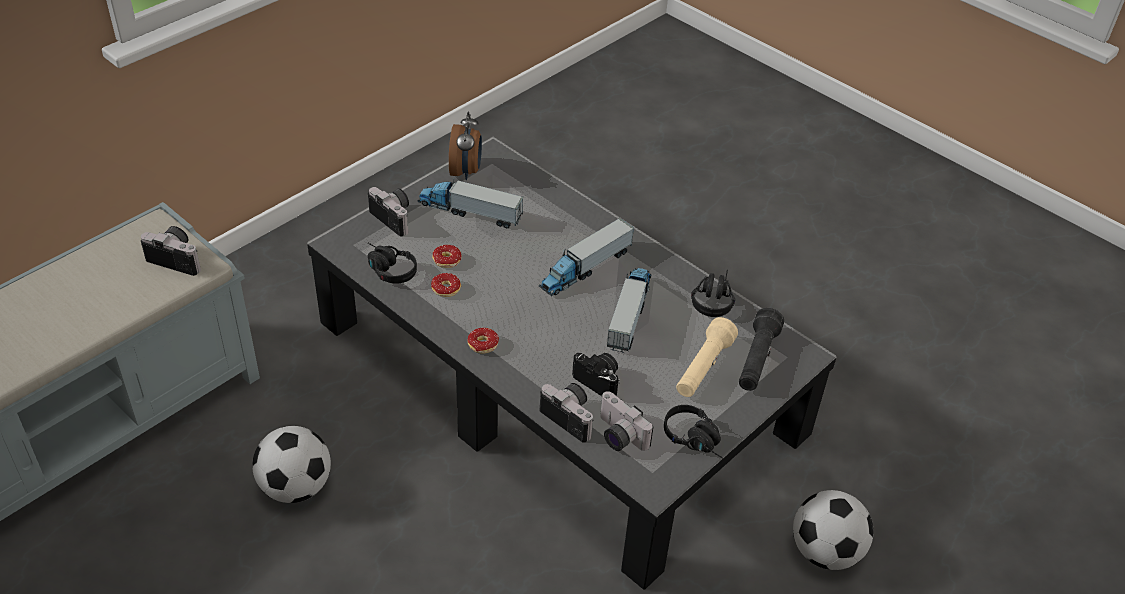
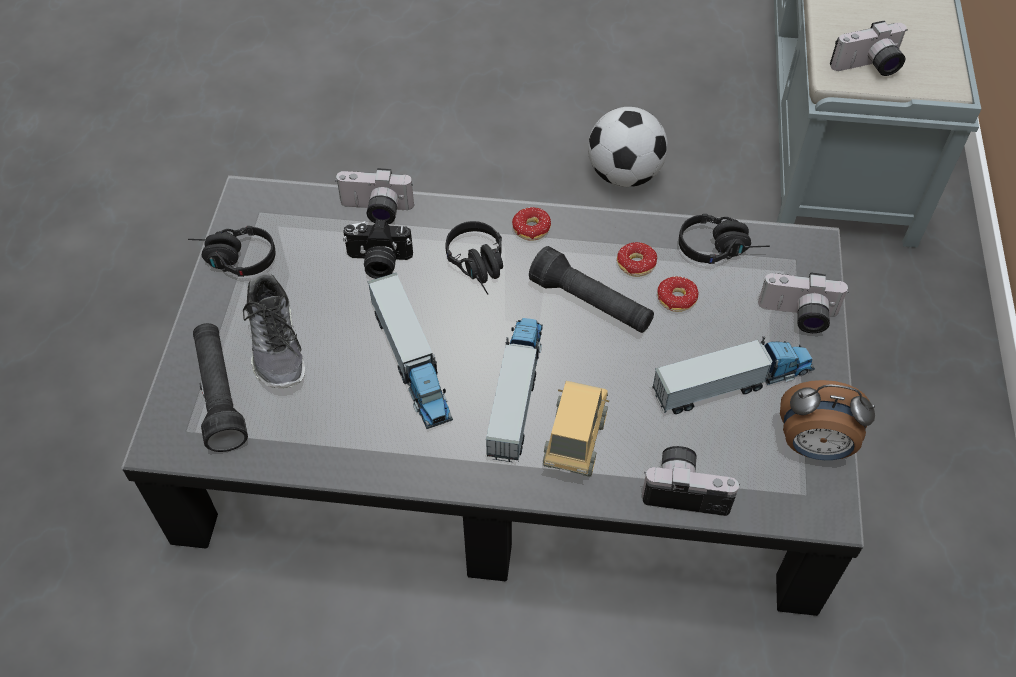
camera: 145 degrees right, 10 degrees up
(466, 171) = (814, 447): alarm clock -> alarm clock turned 45 degrees counterclockwise
(496, 285) = (591, 304): none -> black flashlight
(578, 233) = (574, 443): none -> toy truck
(618, 436) = (316, 219): camera -> camera (686, 488)
(703, 368) = (277, 345): beige flashlight -> shoe
(712, 298) = (327, 452): black headphones -> black headphones (480, 267)
(825, 552) = (96, 408): football -> none

